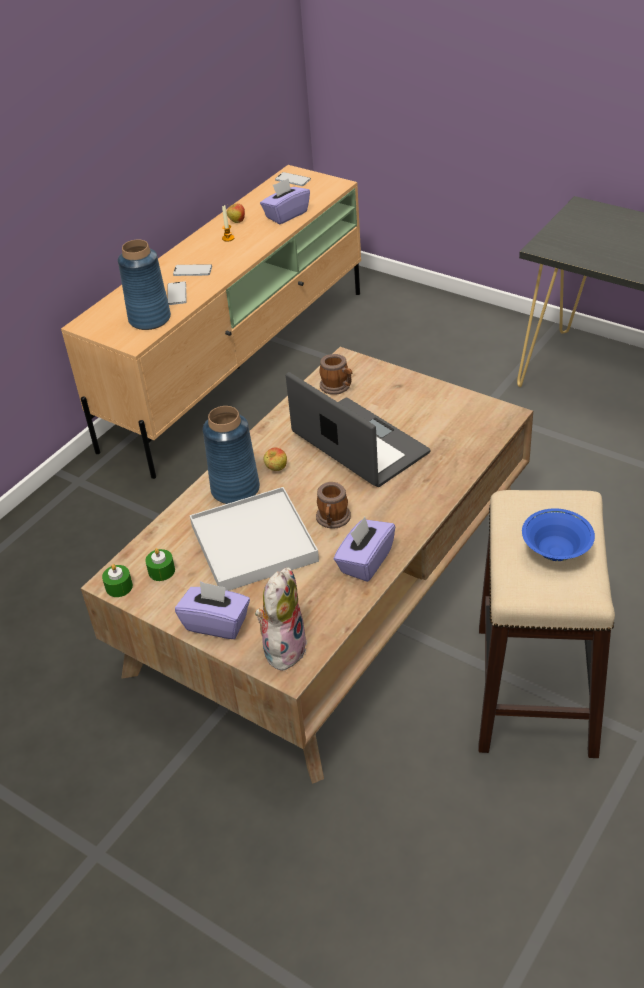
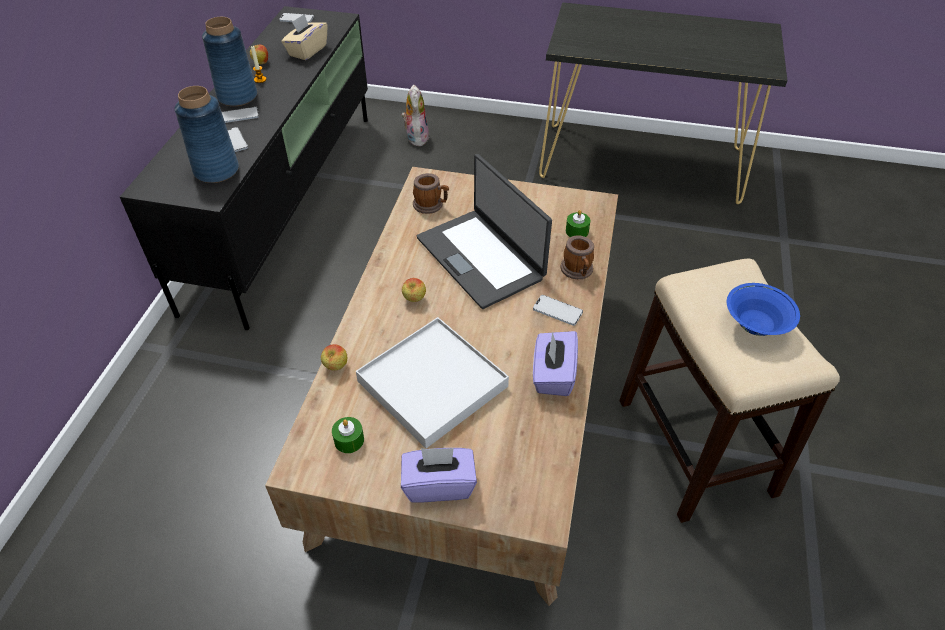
camera: 25 degrees left, 5 degrees up
(119, 587) = (310, 472): green candle -> green candle (577, 231)
(180, 510) = (336, 367): none -> apple
(235, 489) = (383, 330): blue vase -> blue vase (237, 96)
(239, 366) = (286, 204): beige tv stand -> black tv stand
(283, 647) = (523, 492): plush toy -> plush toy (416, 137)
(286, 215) = (307, 51): purple tissue box -> beige tissue box
(333, 520) = (498, 339): mug -> mug (578, 271)
(358, 444) = (481, 257): laptop -> laptop turned 150 degrees counterclockwise
(403, 507) = (557, 311): none -> phone

